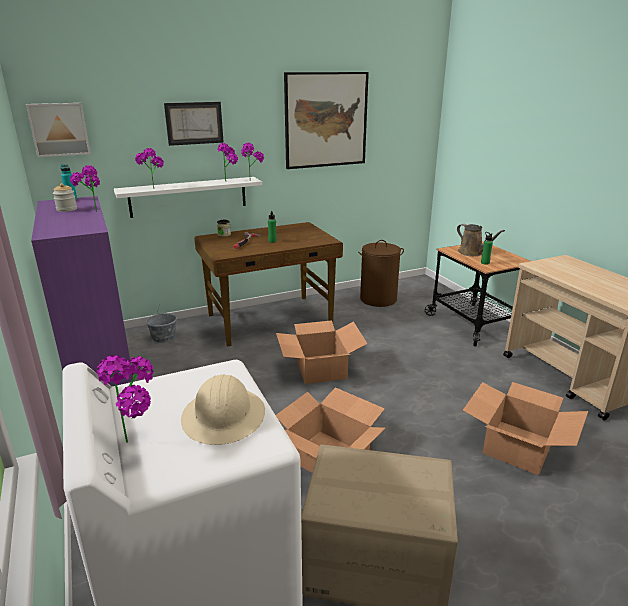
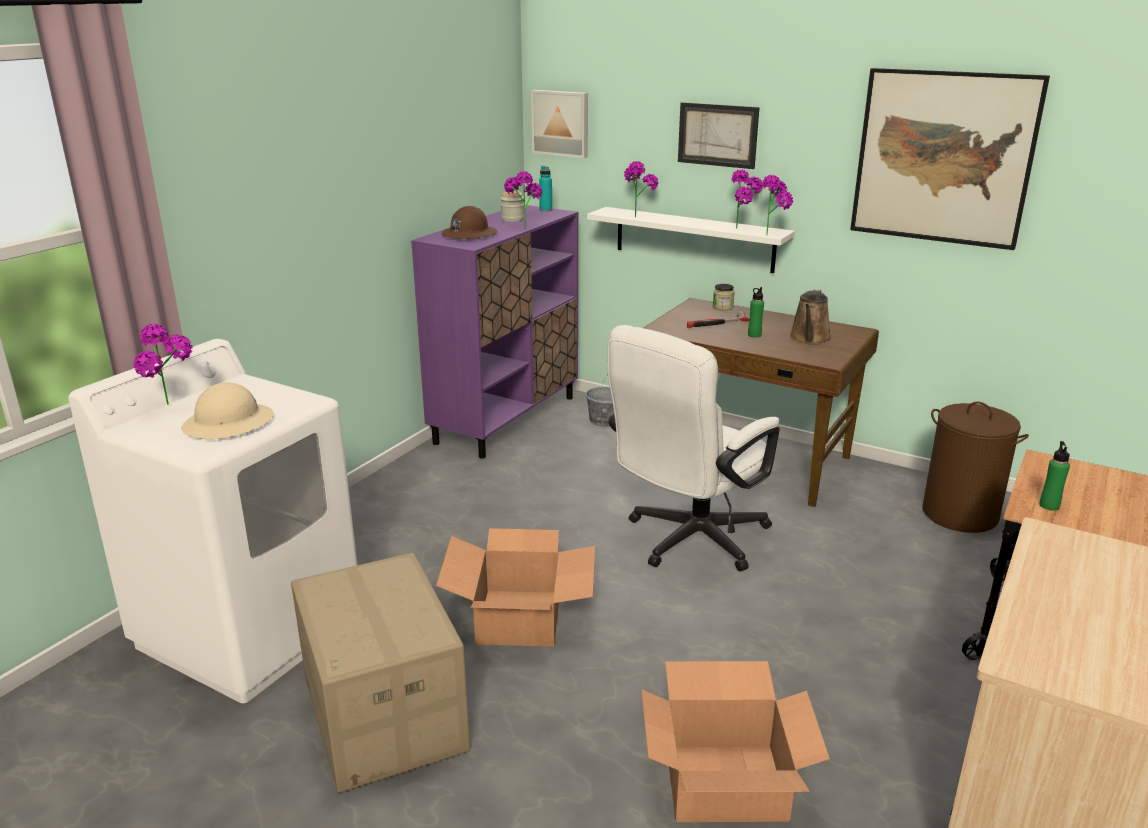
camera: 55 degrees right, 0 degrees up
(67, 225) = (469, 234): none -> brown hard hat
(320, 368) = (688, 541): cardboard box -> white office chair
(472, 253) = (1076, 484): brown watering can -> brown watering can (809, 339)

